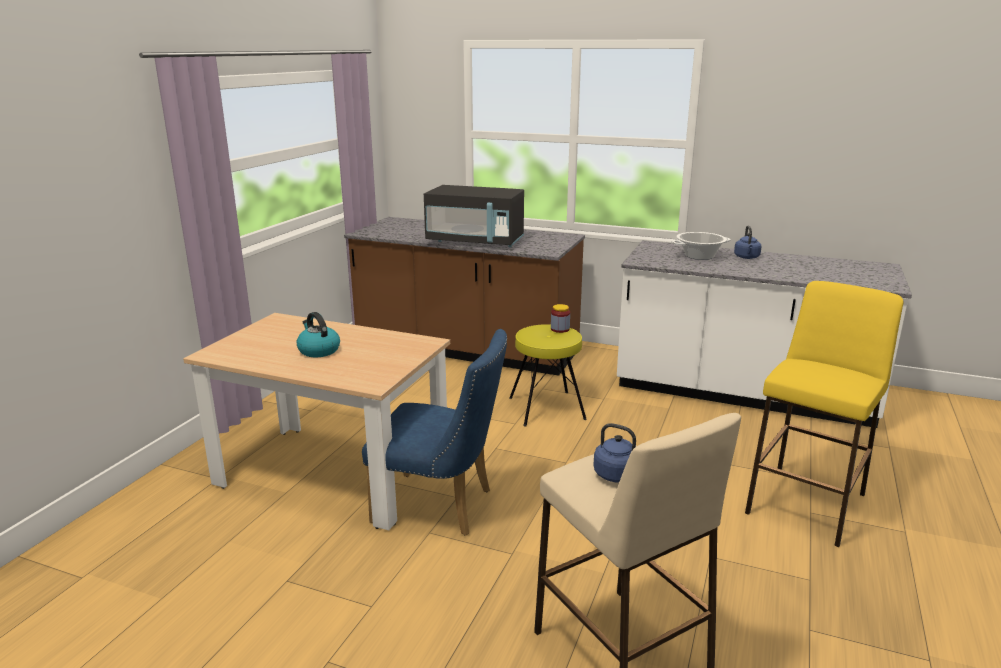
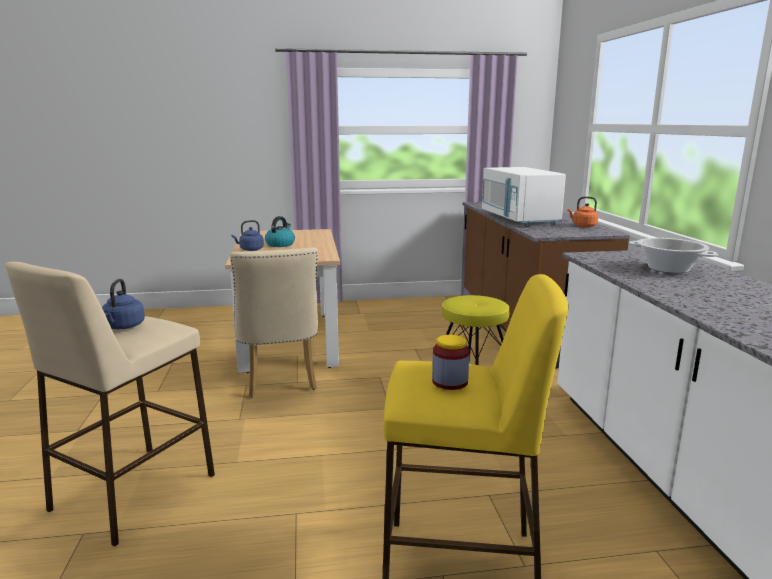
camera: 60 degrees right, 5 degrees down
(442, 507) = (279, 381): blue chair -> beige chair
(475, 241) = (519, 219): black microwave -> white microwave
(536, 235) = (583, 226): none -> orange kettle
(560, 329) = (492, 304): jar -> jar (450, 382)
(746, 257) = (726, 284): blue kettle -> blue kettle (250, 249)

